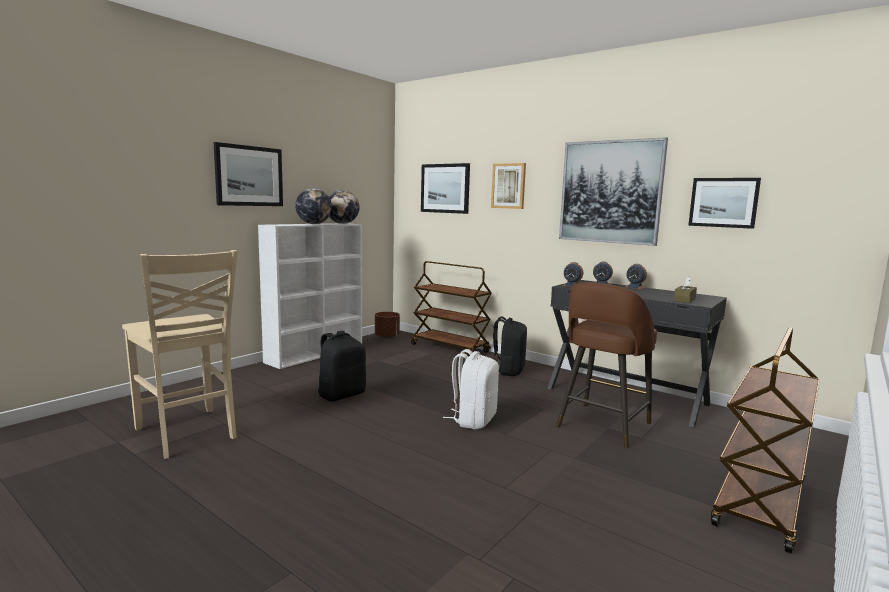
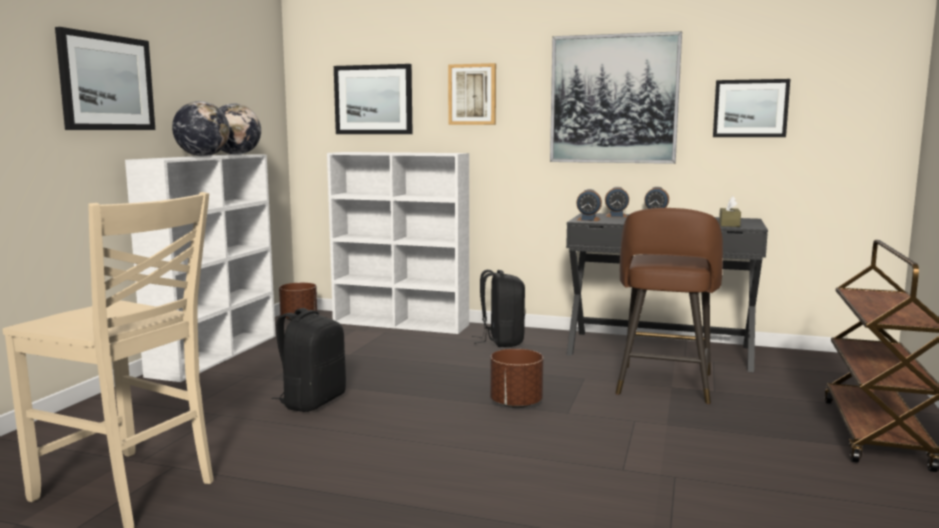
camera: 20 degrees left, 0 degrees up
(450, 348) = (402, 324): brown cart -> white bookcase
(473, 420) = (515, 404): white backpack -> brown planter

